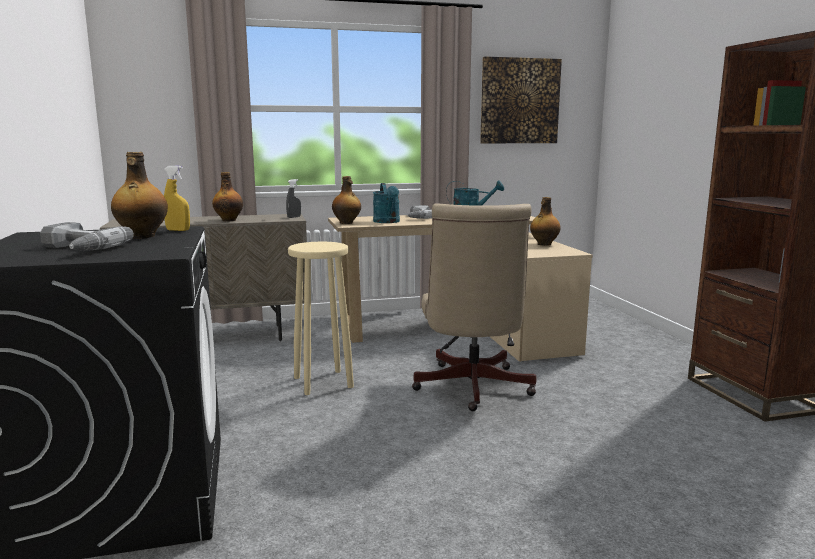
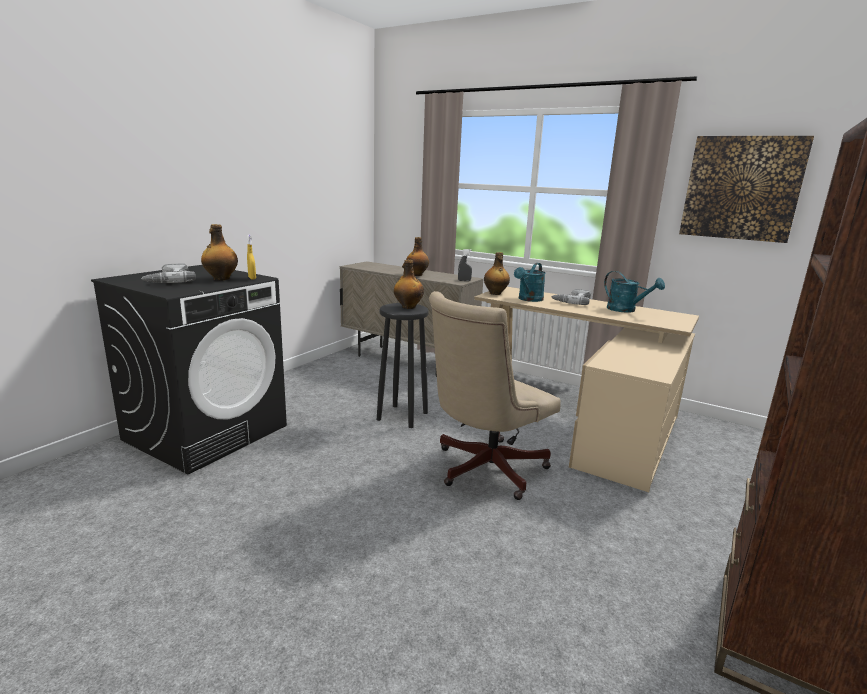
camera: 45 degrees right, 5 degrees up
(323, 382) = (402, 416): beige stool -> black stool
(544, 244) = (656, 358): bottle -> bottle (408, 307)

